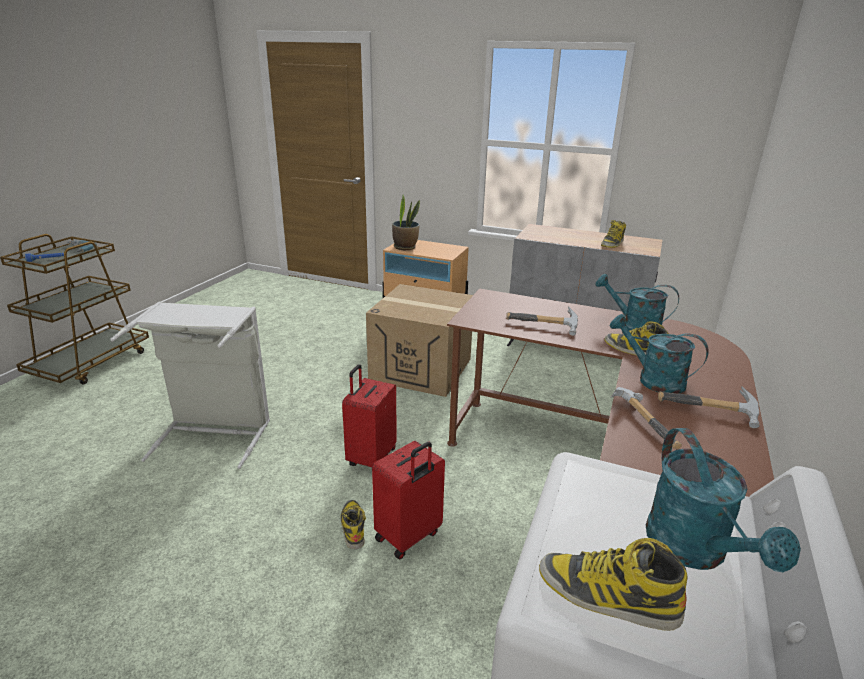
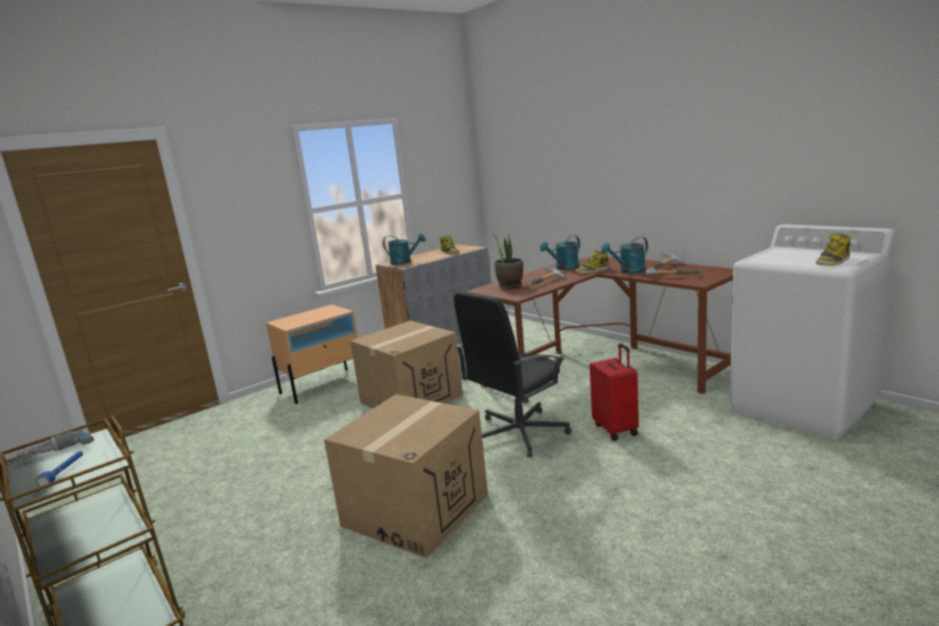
camera: 60 degrees left, 10 degrees down
(215, 433) = (415, 509): grey laundry basket -> cardboard box
(352, 526) = (595, 448): boot -> none
(370, 457) = (518, 433): red suitcase -> black office chair
(405, 247) = (294, 322): potted plant -> potted plant (510, 286)
(695, 551) = (806, 253): turquoise watering can -> turquoise watering can (404, 262)

